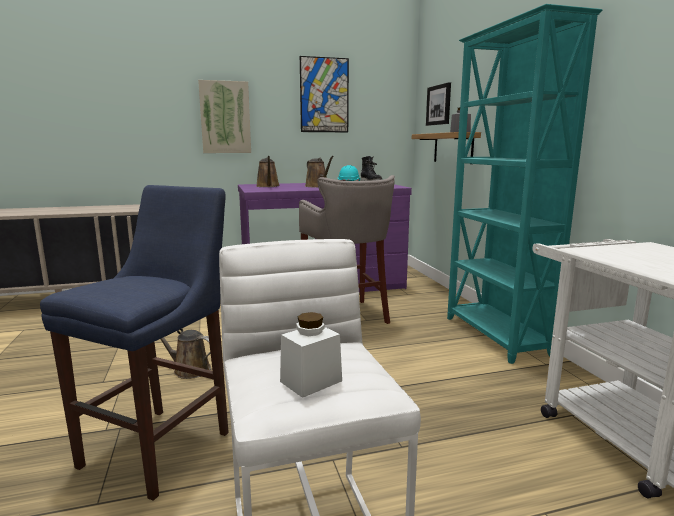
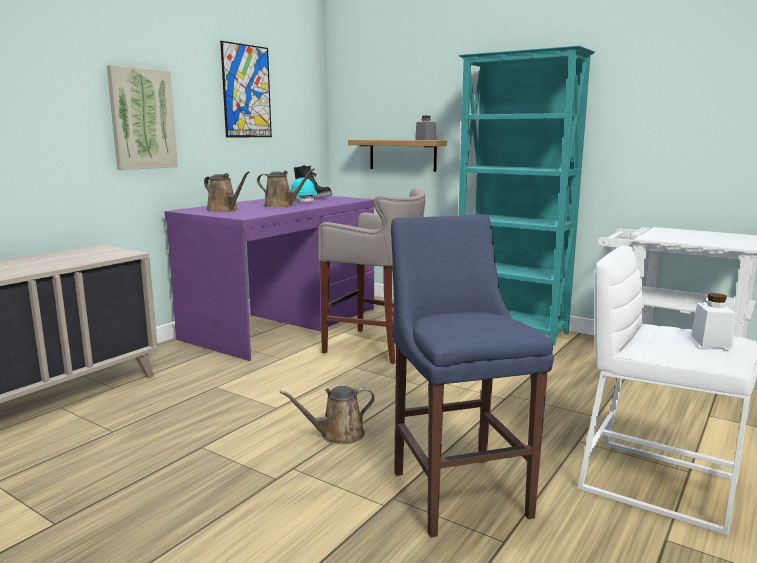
camera: 40 degrees left, 0 degrees up
(439, 105) = (373, 108): picture -> none

